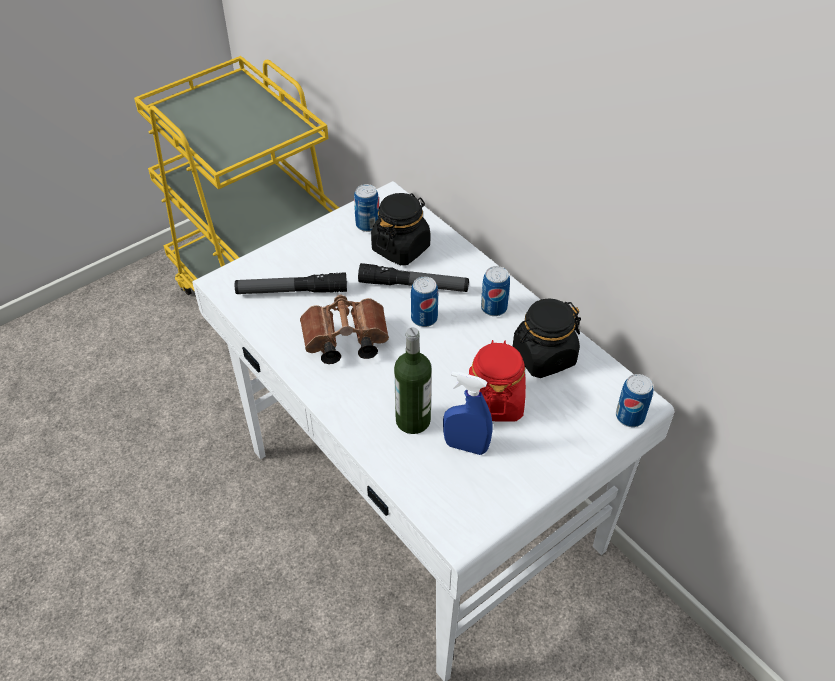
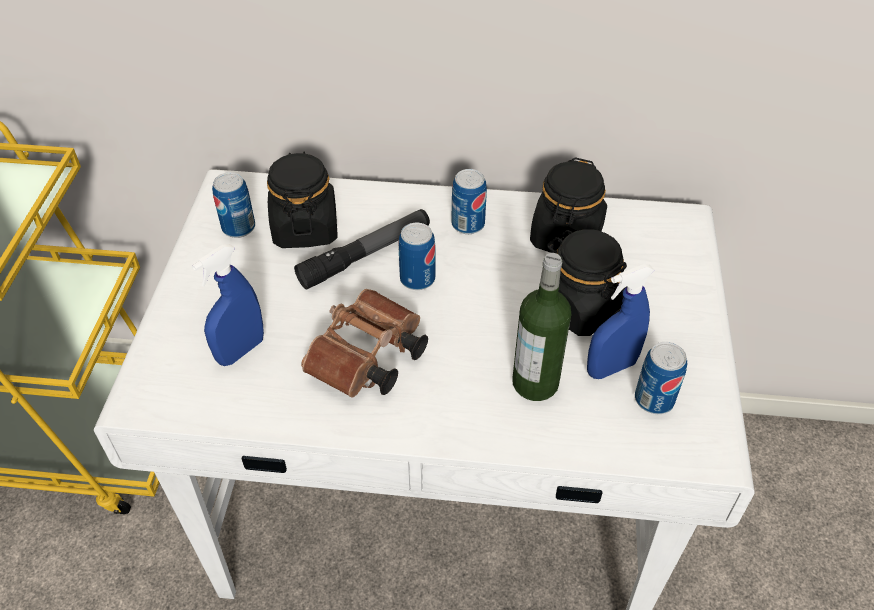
camera: 45 degrees left, 0 degrees up
(292, 291) = (241, 350): flashlight -> blue spray bottle
(494, 401) = (579, 307): red jar -> black jar
(630, 416) = (694, 237): can -> can (654, 399)

